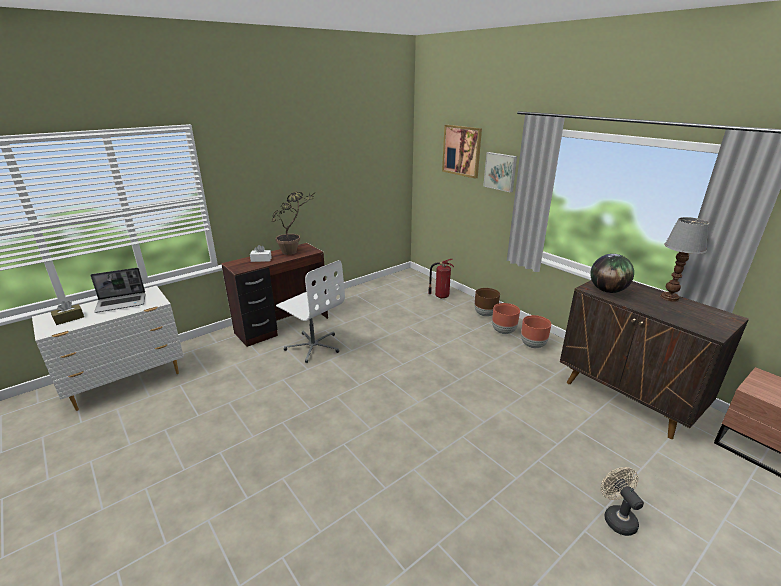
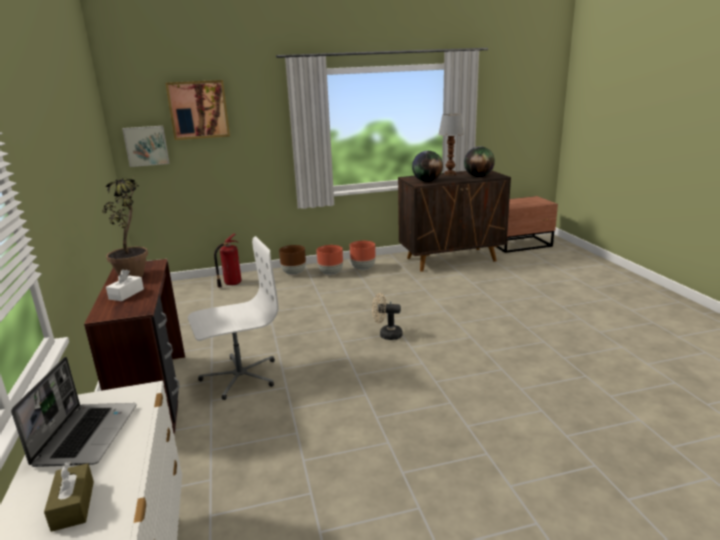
camera: 65 degrees left, 5 degrees down
(500, 171) = (260, 121): picture -> picture (146, 146)
(616, 517) = (554, 294): beige fan -> beige fan (386, 335)
(684, 318) = (478, 176): none -> globe

